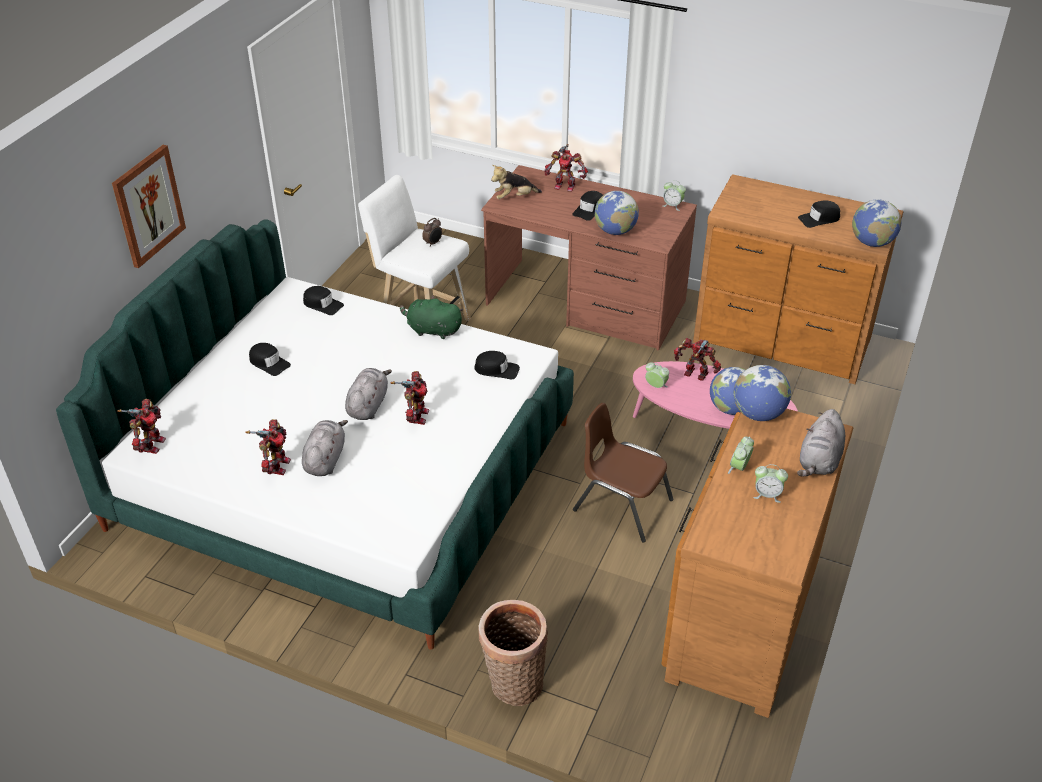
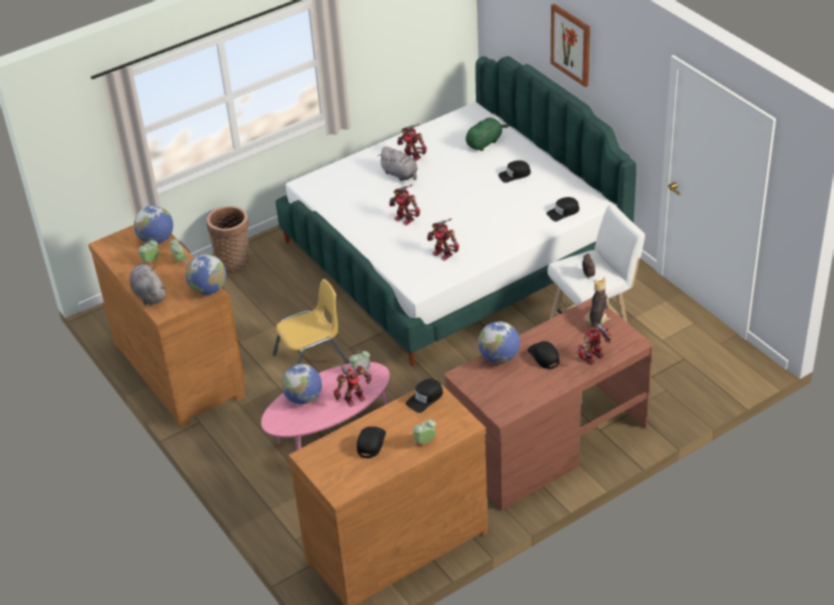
camera: 125 degrees right, 0 degrees up
(151, 444) = (474, 118): toy robot -> toy robot (443, 253)
(368, 405) = (434, 203): grey plush toy -> none
(432, 330) = (488, 252): green plush toy -> green plush toy (485, 142)
(497, 369) = (418, 267): black cap -> black cap (425, 398)
(622, 505) = (311, 359): brown chair -> yellow chair
(672, 205) = (509, 410): alarm clock -> alarm clock (425, 442)
(872, 243) = (311, 455): globe -> globe (156, 240)

